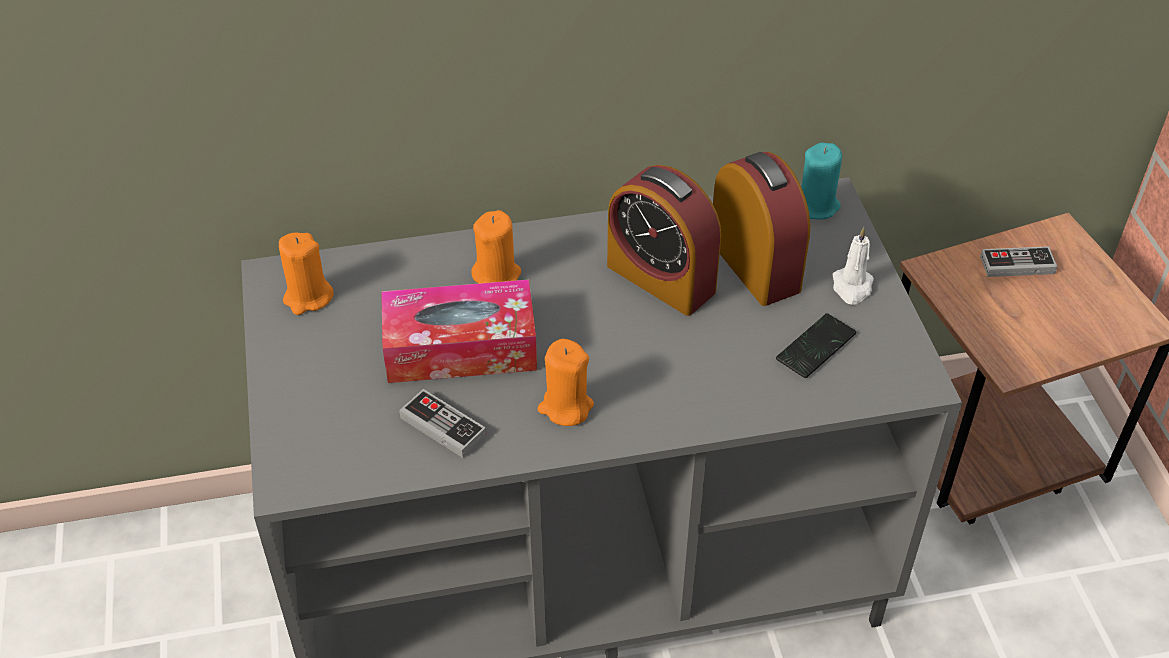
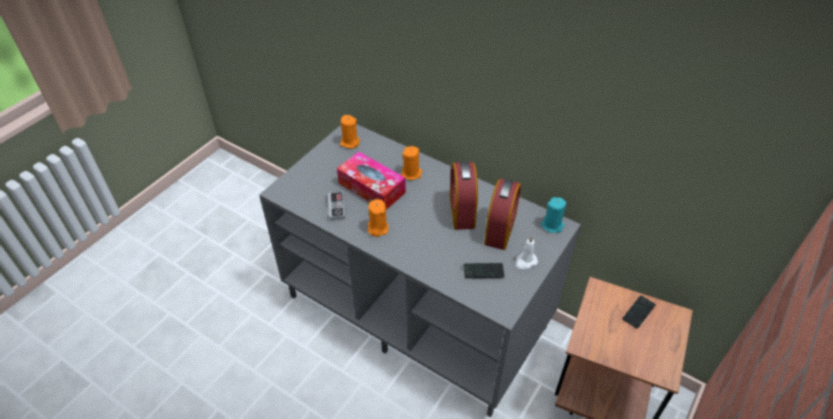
camera: 45 degrees right, 0 degrees up
(1017, 265) = (638, 312): game controller -> phone

